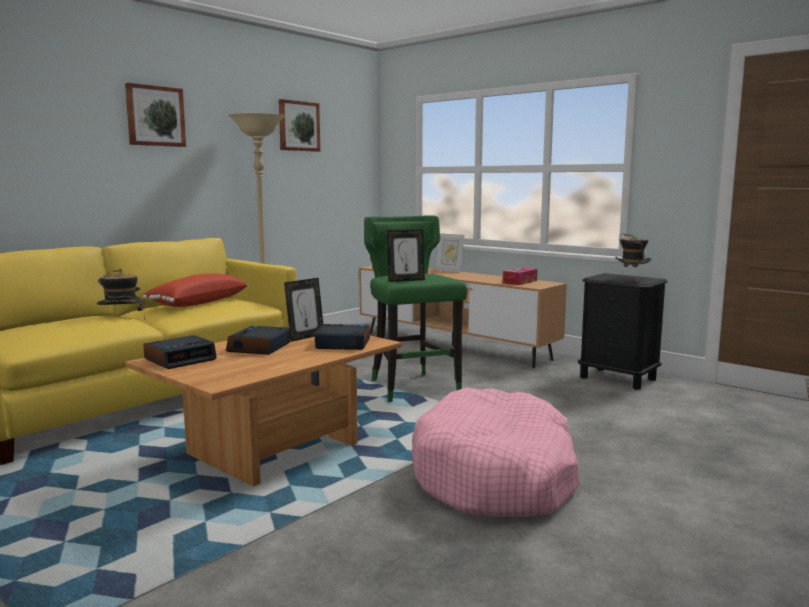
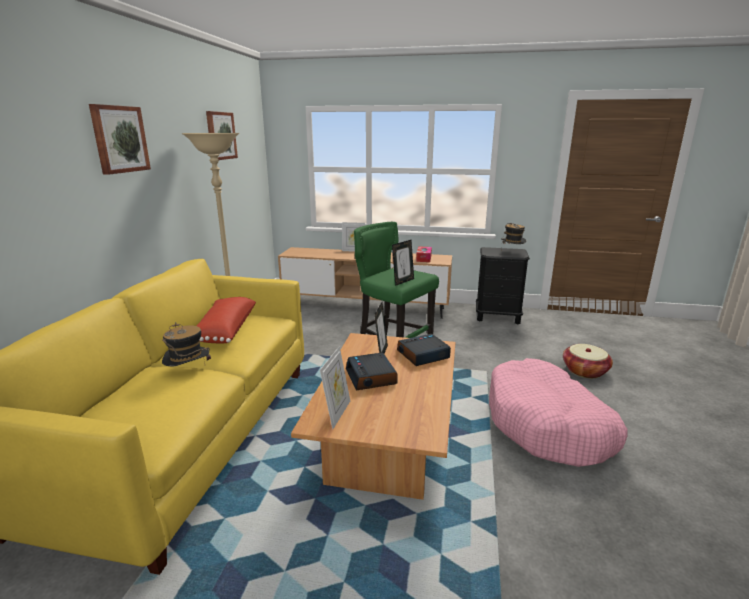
camera: 30 degrees left, 10 degrees up
(180, 359) = (337, 413): alarm clock -> picture frame
(651, 446) = (584, 371): none -> basket

